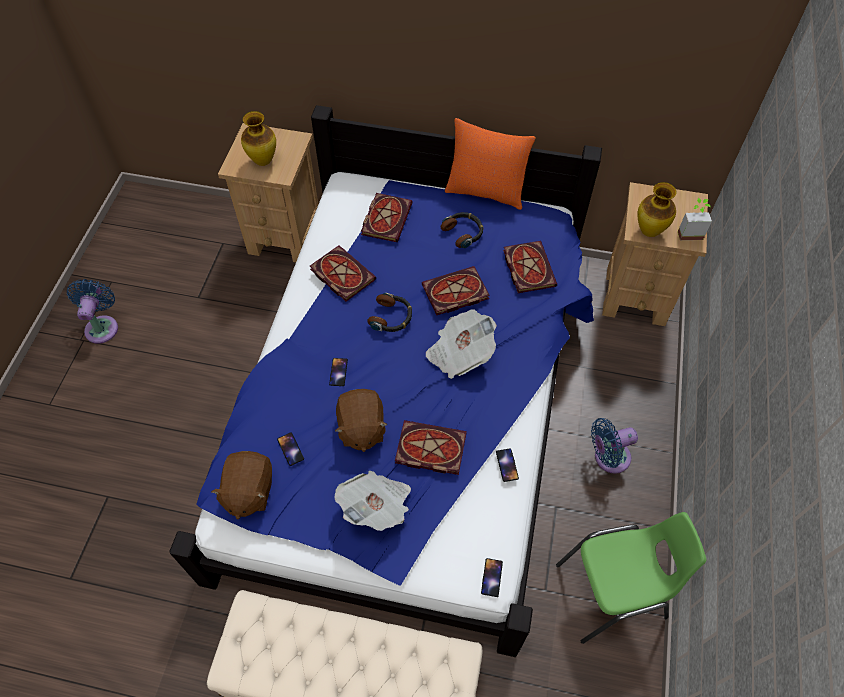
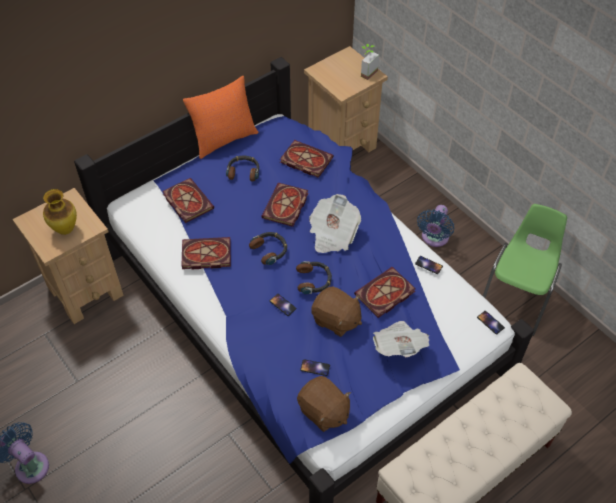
camera: 50 degrees left, 5 degrees down
(390, 377) = (314, 280): none -> headphones
(648, 231) = (347, 87): vase -> none

